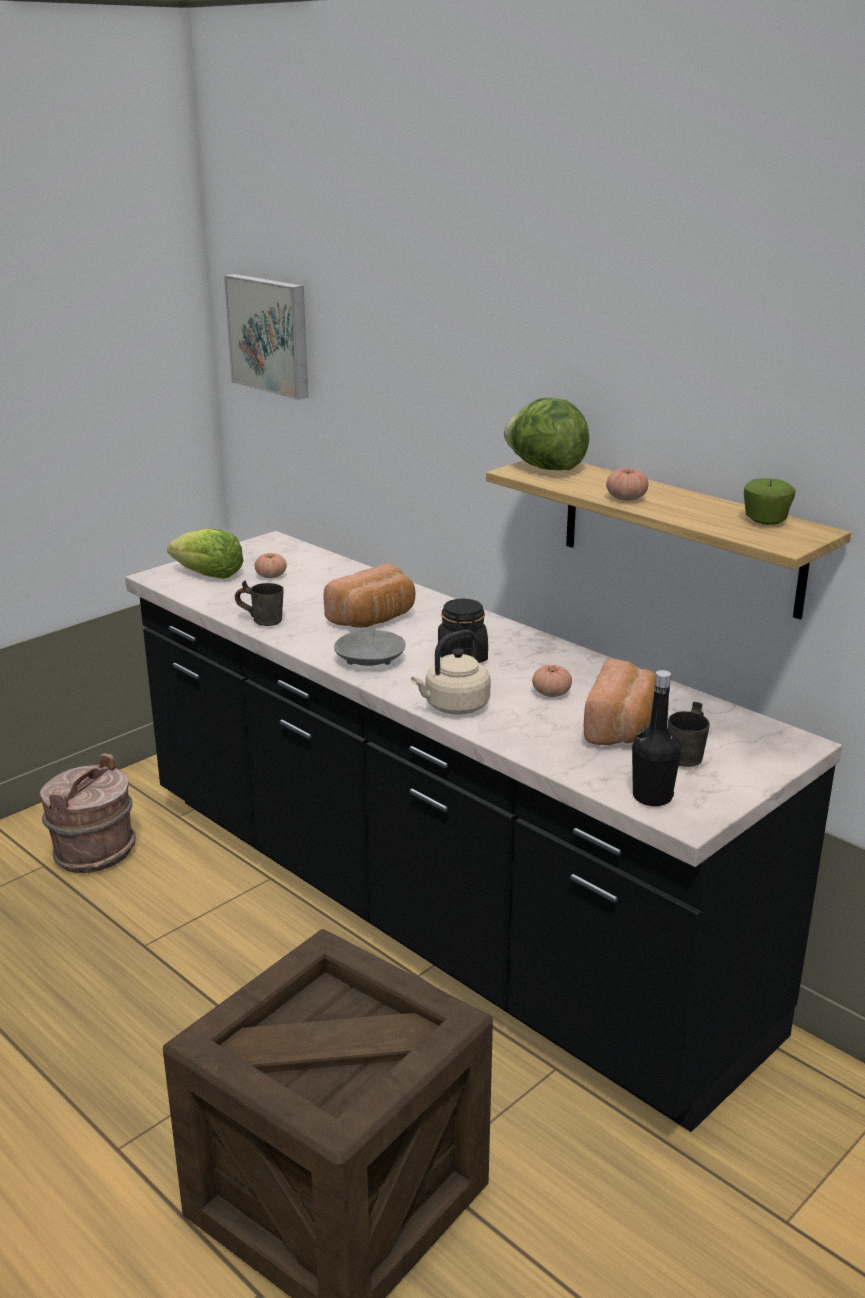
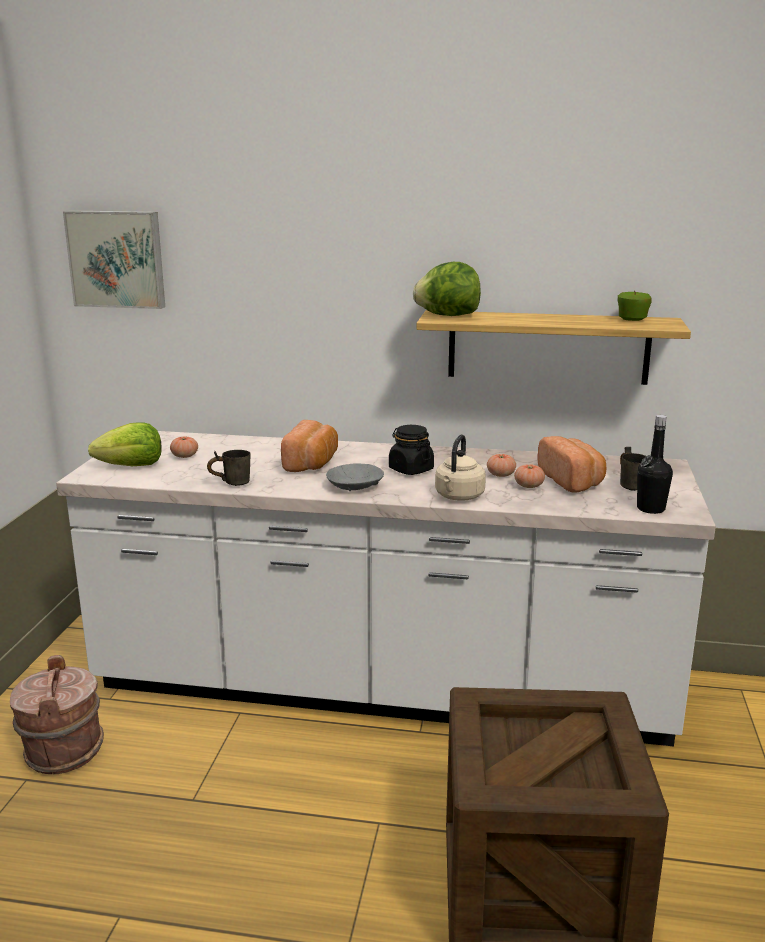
camera: 35 degrees left, 5 degrees down
(432, 912) = (382, 688): black counter -> white counter
(626, 498) = (535, 321): tomato -> tomato (529, 486)

